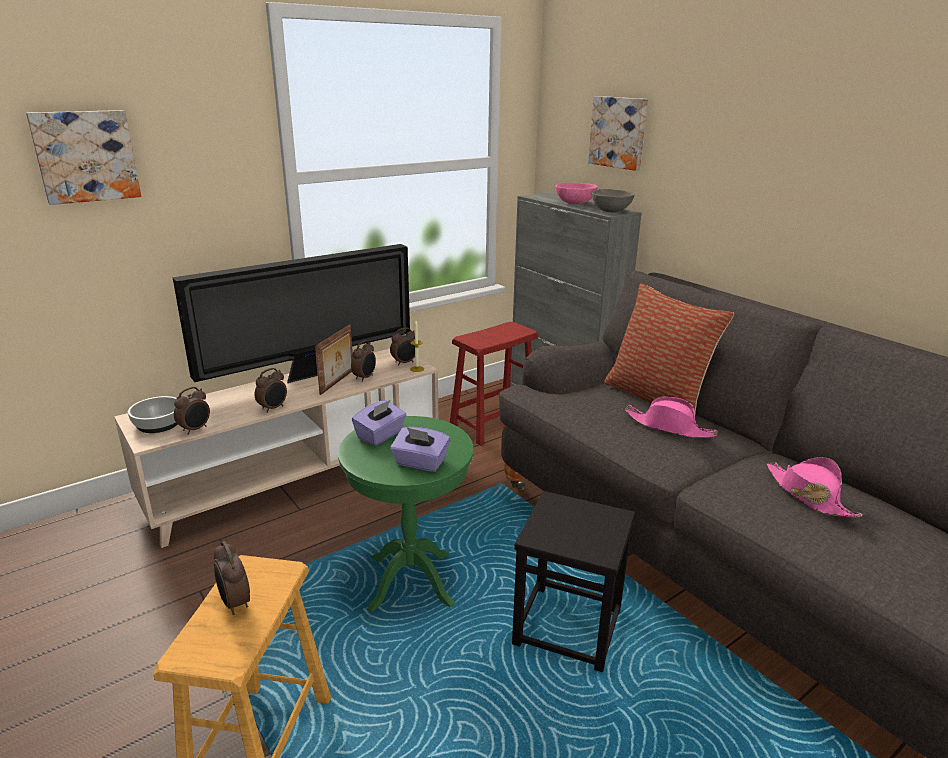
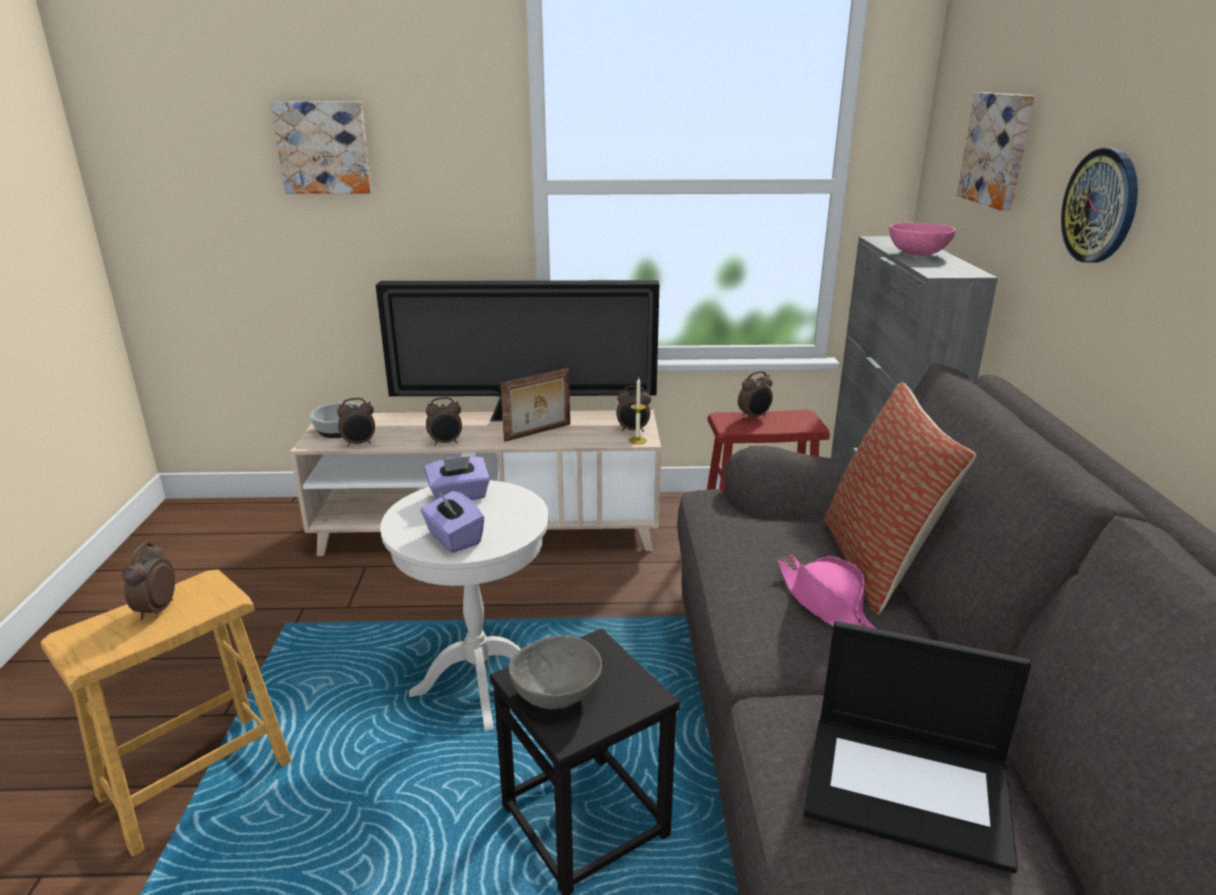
camera: 35 degrees right, 0 degrees up
(365, 377) = (570, 435): alarm clock -> alarm clock (754, 417)
(410, 581) = (479, 683): green side table -> white side table
(611, 211) = (947, 270): grey bowl -> grey bowl (556, 695)
(719, 164) = (1101, 206): none -> wall clock
(808, 495) = (909, 788): pink hat -> laptop

